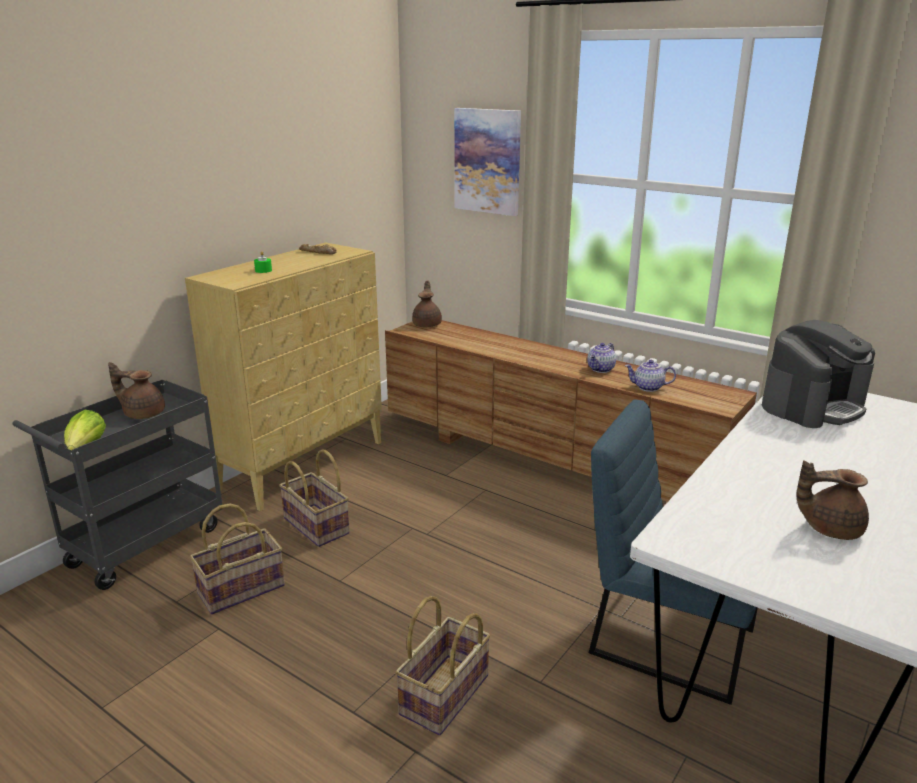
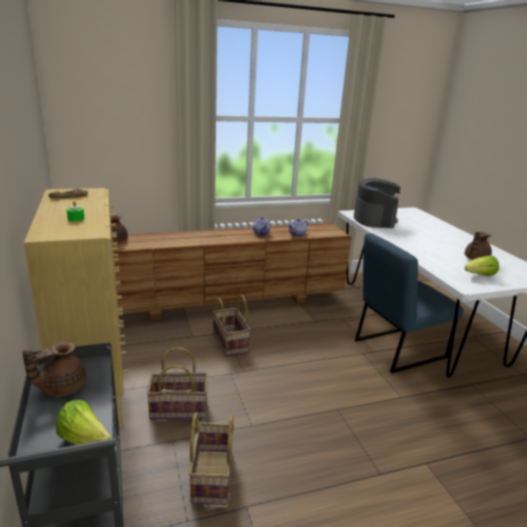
camera: 55 degrees left, 0 degrees up
(445, 696) = (391, 432): basket -> basket (231, 342)
(487, 161) = (134, 110): picture -> none
(748, 546) = (479, 276): none -> lettuce

